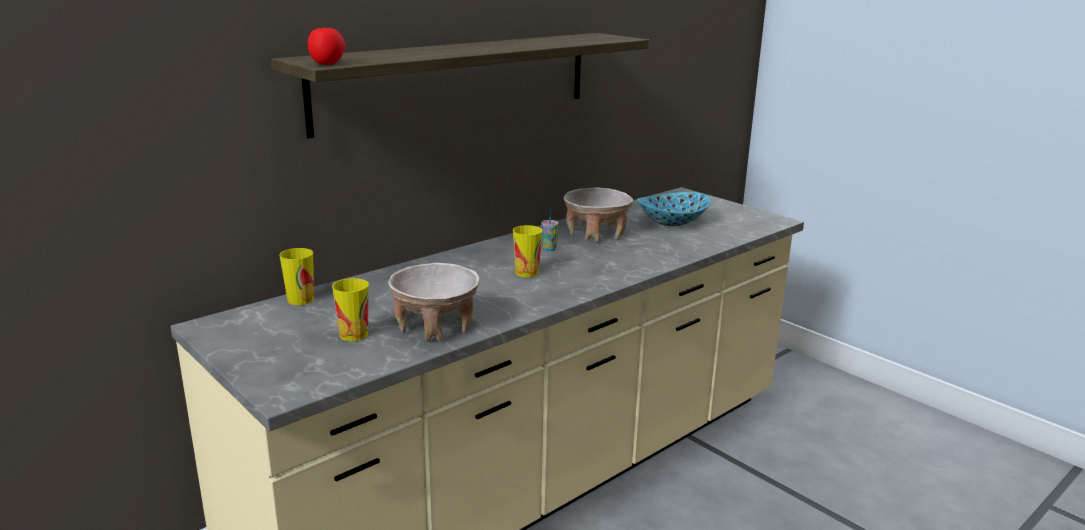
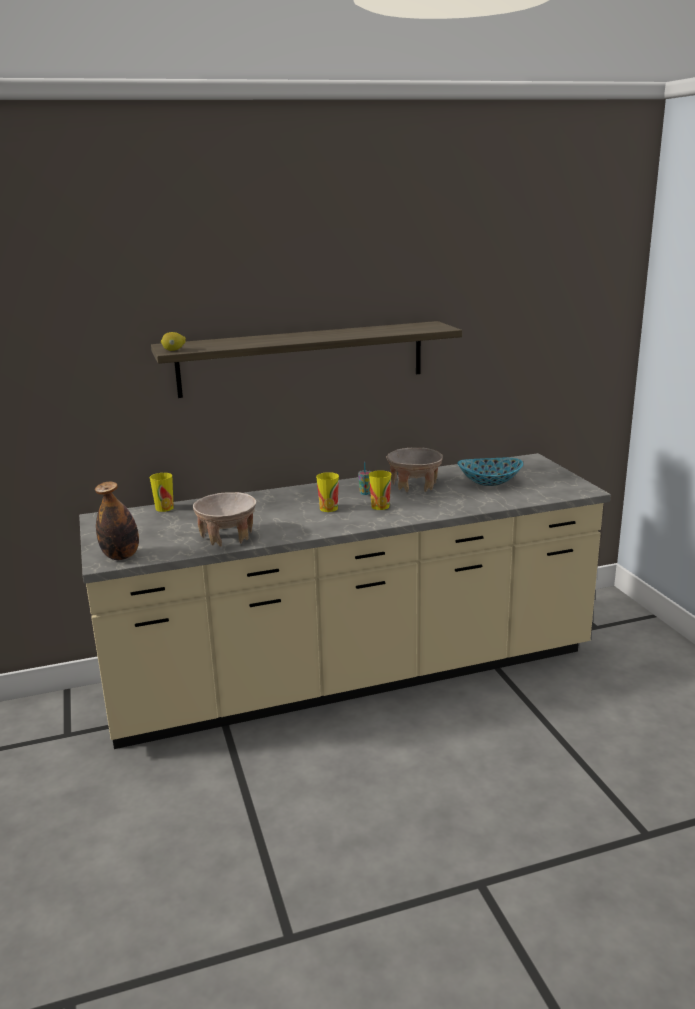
camera: 25 degrees right, 0 degrees up
(304, 379) = (121, 556): none -> bottle
(328, 64) = (173, 350): tomato -> lemon
(354, 334) = (174, 534): cup -> cup (380, 506)

